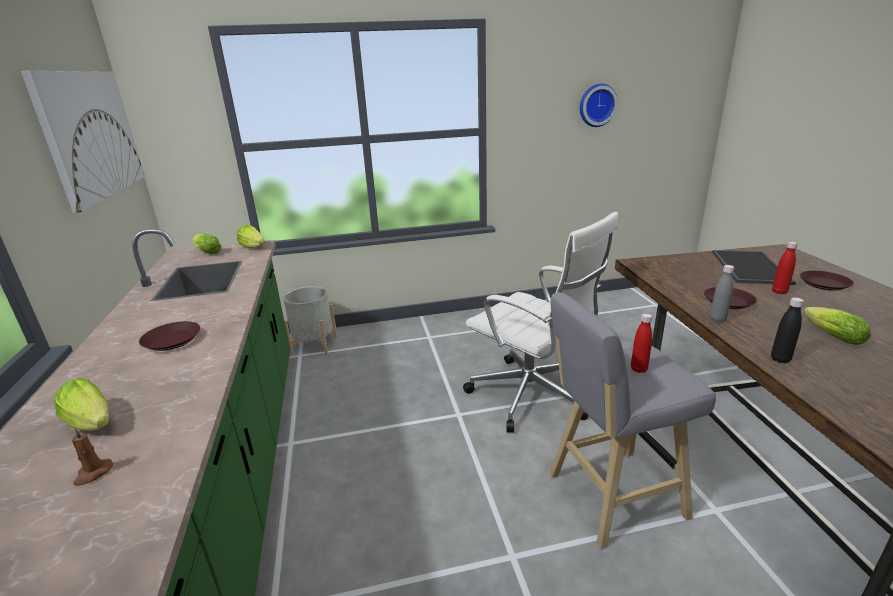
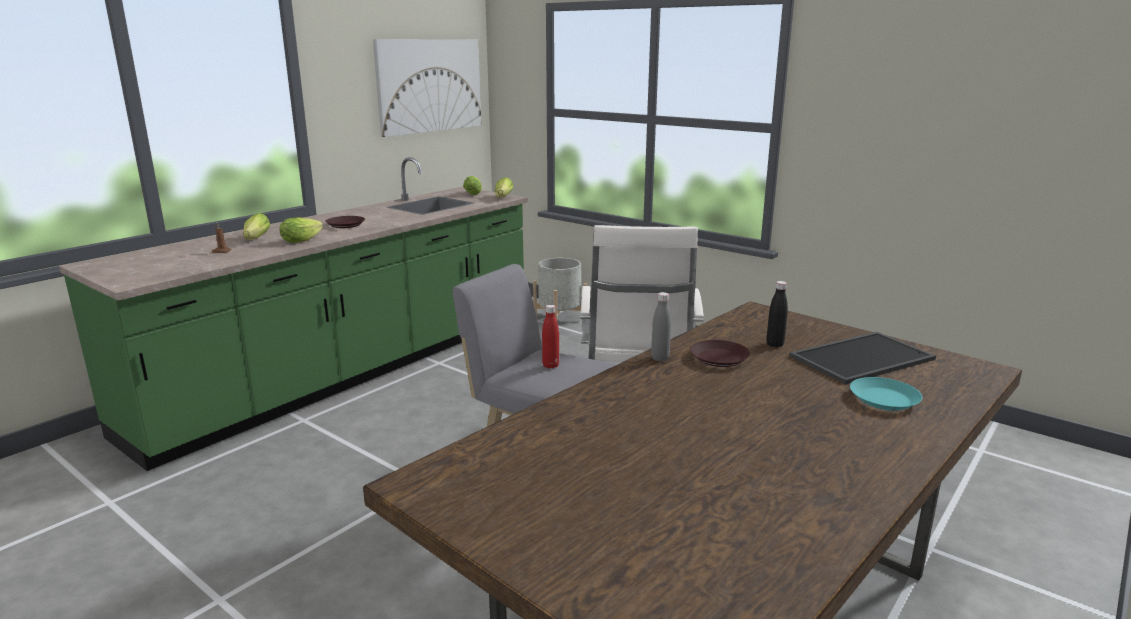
camera: 50 degrees right, 5 degrees down
(596, 105) = (947, 114): wall clock -> none
(779, 292) = (800, 378): red bottle -> none
(780, 359) = (605, 390): black bottle -> black bottle (774, 344)
(823, 284) = (883, 399): brown plate -> turquoise plate
(830, 335) = (706, 408): lettuce -> lettuce (304, 240)

